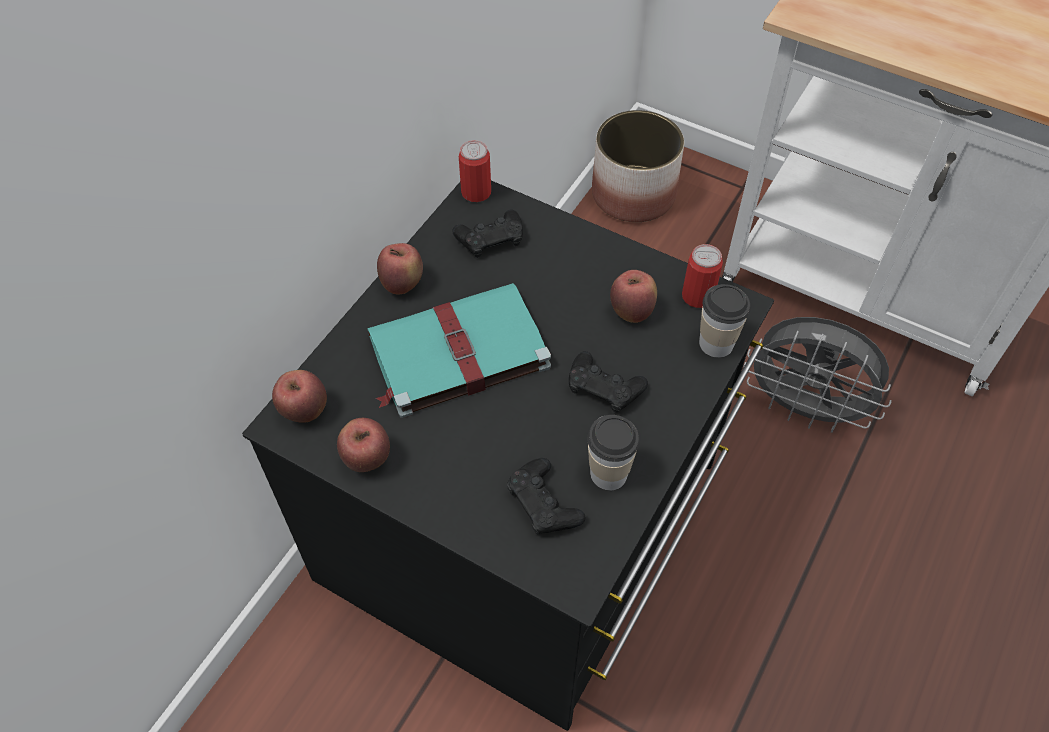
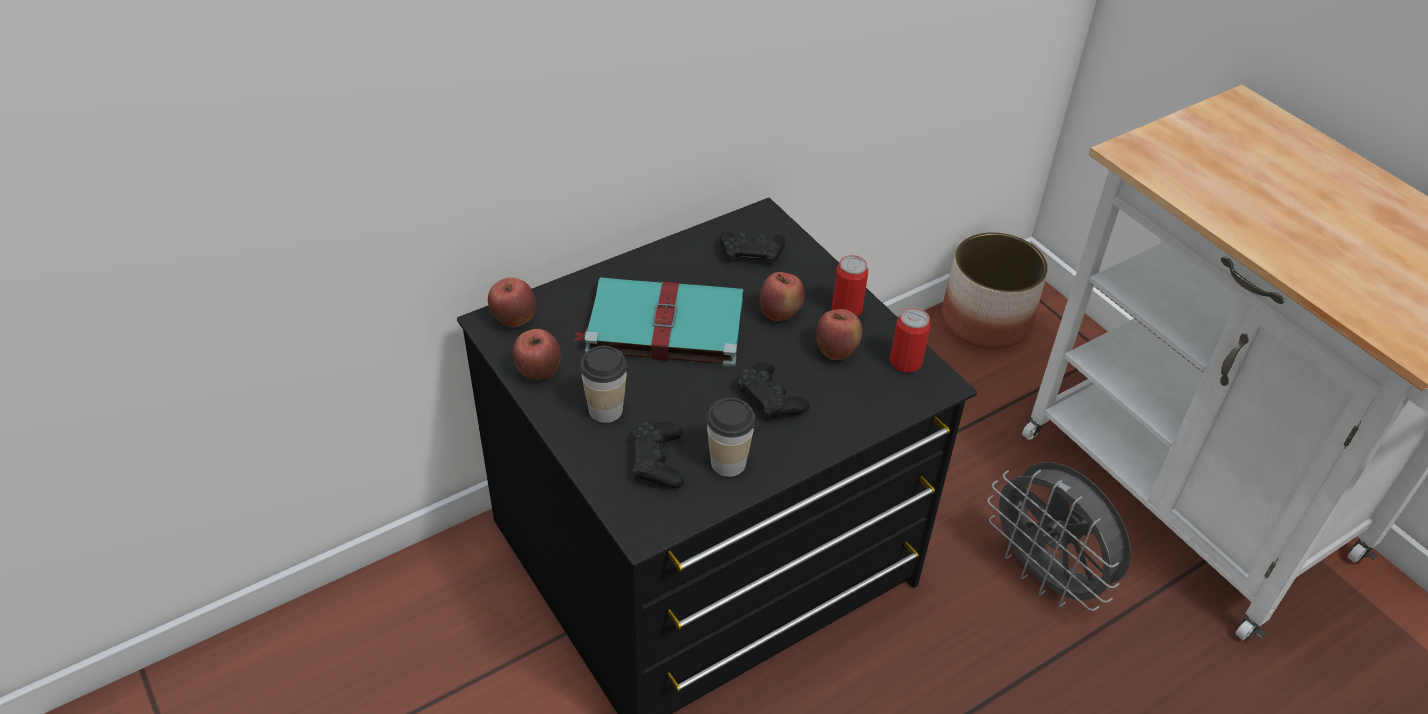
camera: 25 degrees right, 10 degrees down
(402, 284) = (653, 260): apple -> apple (780, 314)
(476, 192) = (763, 214): can -> can (846, 309)
(716, 343) = (896, 404): cup -> cup (605, 409)

